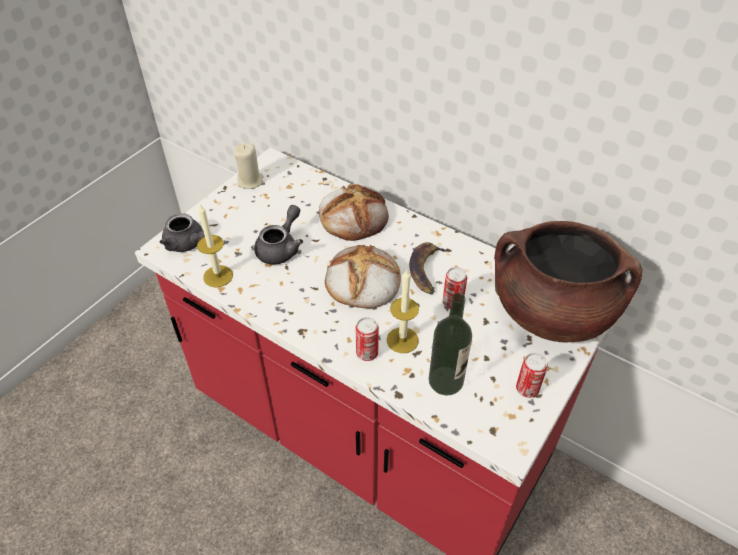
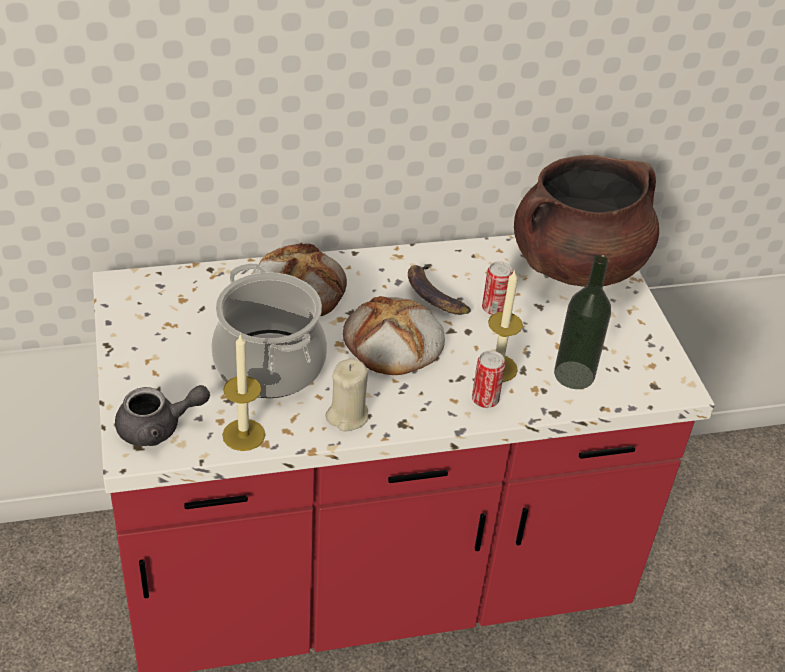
camera: 50 degrees left, 5 degrees down
(250, 181) = (128, 320): beige candle -> beige candle (347, 416)
(281, 248) = (269, 365): grey teapot -> cooking pot
(527, 389) = (636, 337): can -> none

